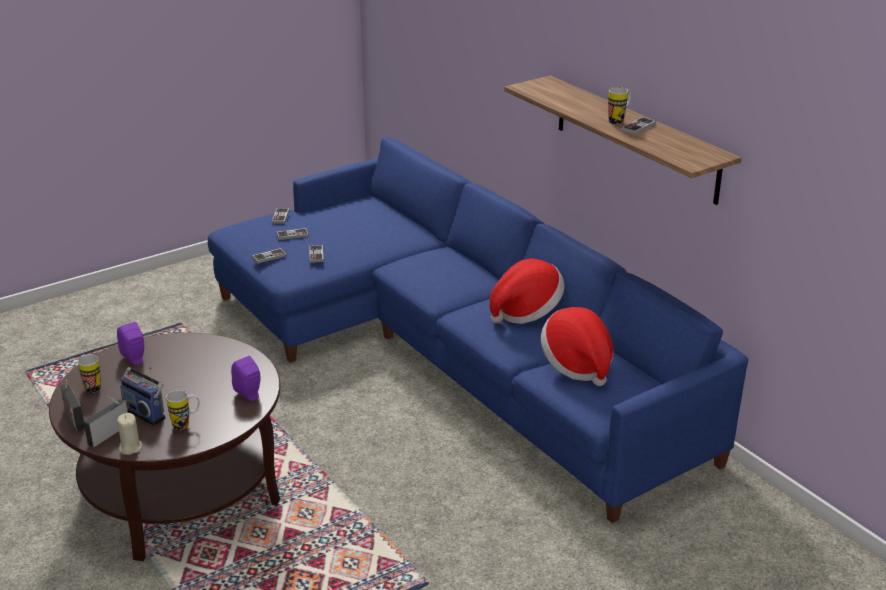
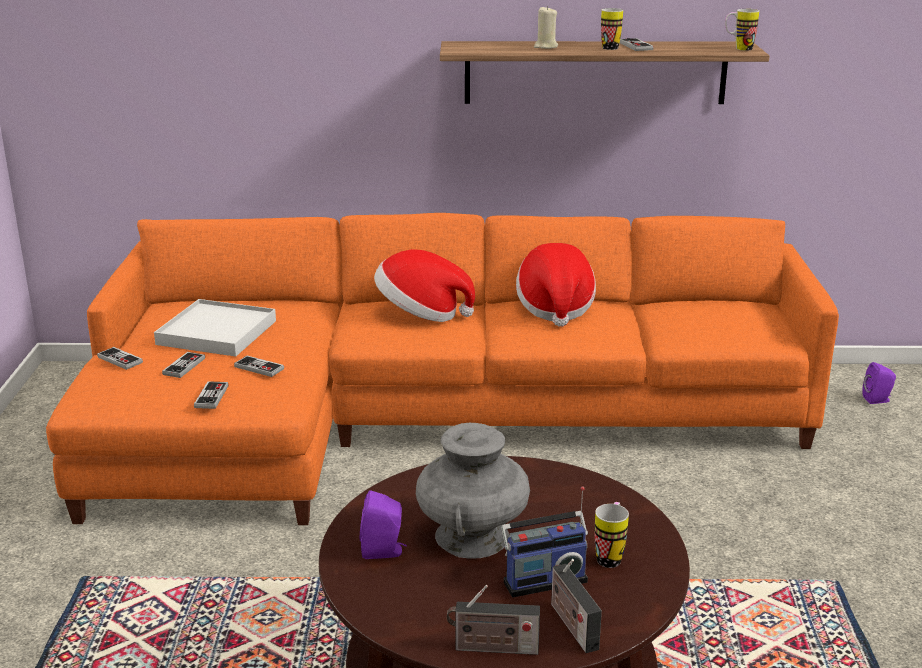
camera: 55 degrees left, 5 degrees down
(91, 386) = (418, 609): mug -> mug (738, 49)
(130, 448) = (629, 617): beige candle -> beige candle (545, 47)
(171, 378) = (472, 536): none -> grey vase
(249, 395) = (581, 491): purple speaker -> purple speaker (878, 400)
(344, 225) = (217, 332): none -> white tray
(448, 349) = (420, 420): blue sofa -> orange sofa
(577, 364) = (685, 319): hat -> hat (421, 314)

